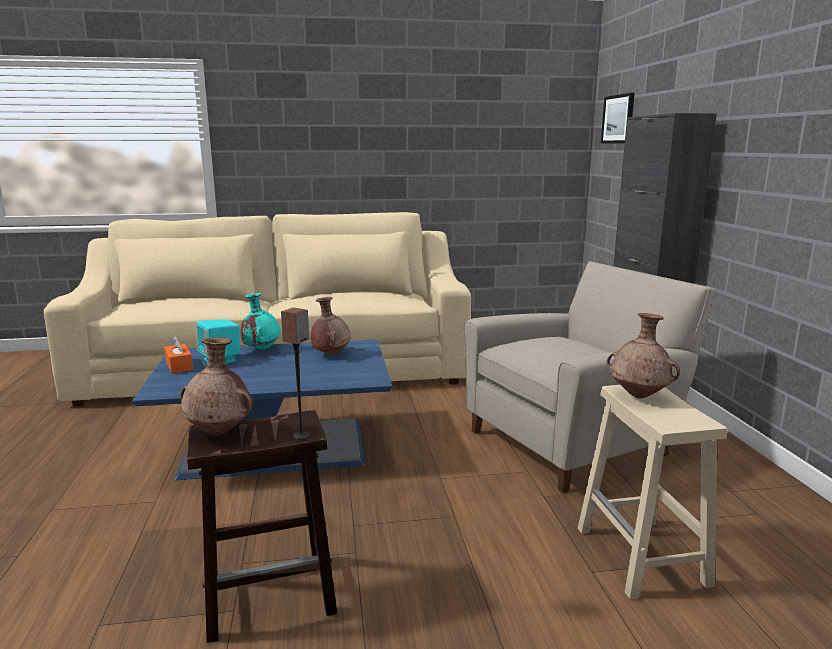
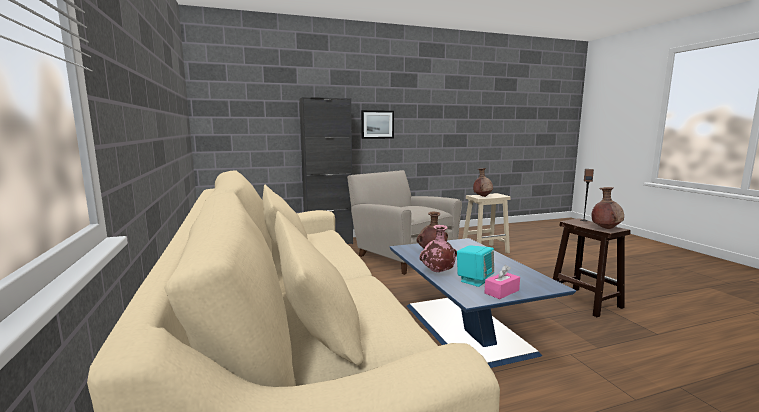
camera: 100 degrees left, 5 degrees down
(179, 366) = (501, 292): orange tissue box -> pink tissue box
(261, 349) = (437, 272): turquoise vase -> pink vase
(618, 119) = (234, 96): picture -> picture (377, 124)

